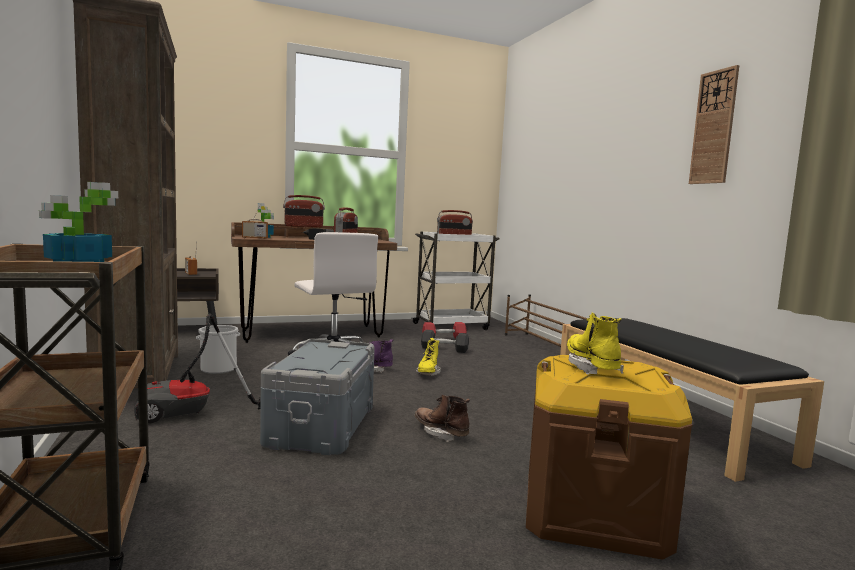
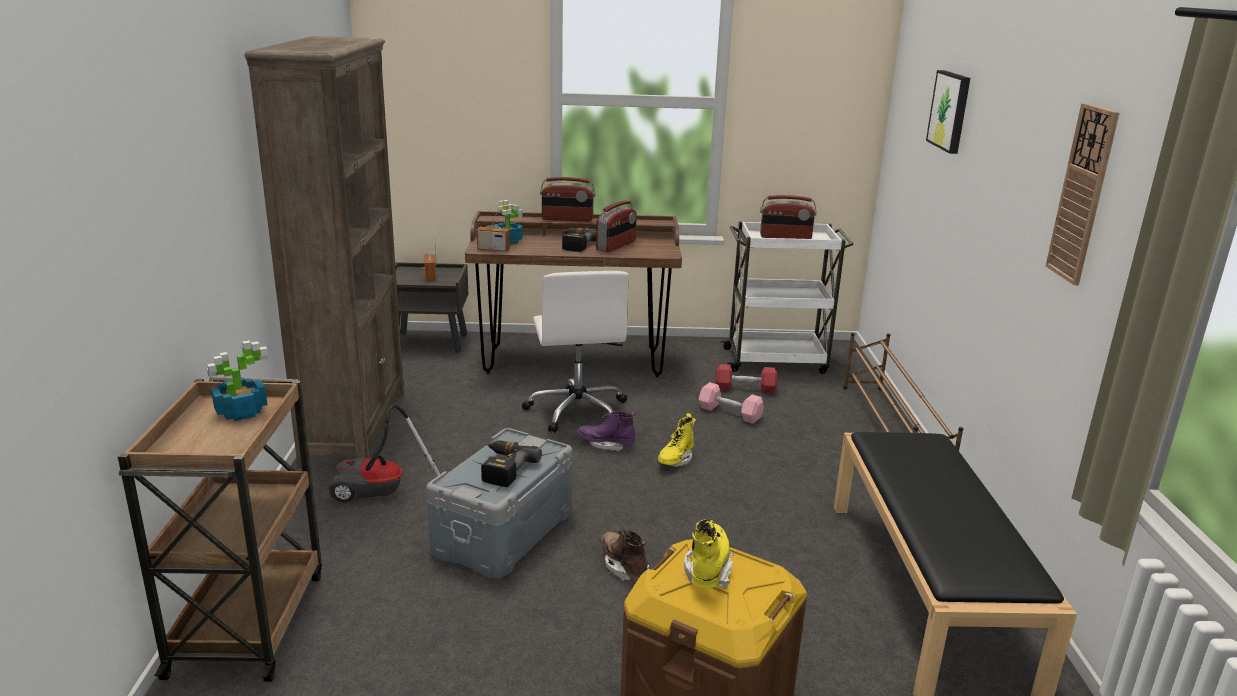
camera: 20 degrees right, 15 degrees up
(219, 369) = (438, 422): bucket -> none
(324, 358) = (502, 468): none -> power drill
(444, 349) = (730, 413): grey dumbbell -> pink dumbbell
(564, 138) = (950, 111): none -> picture

